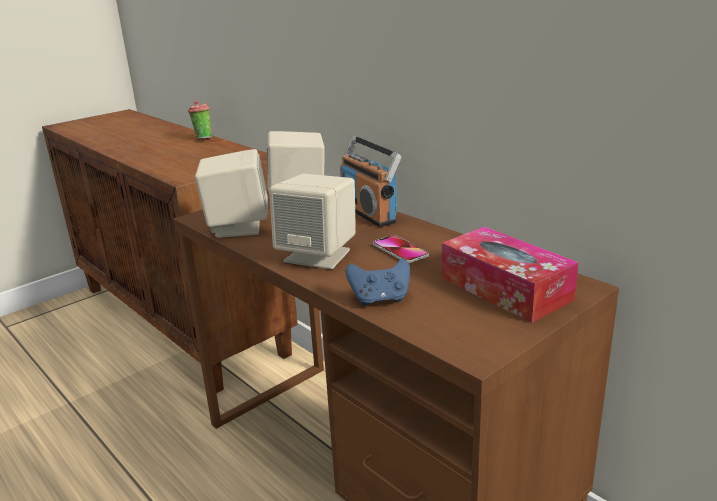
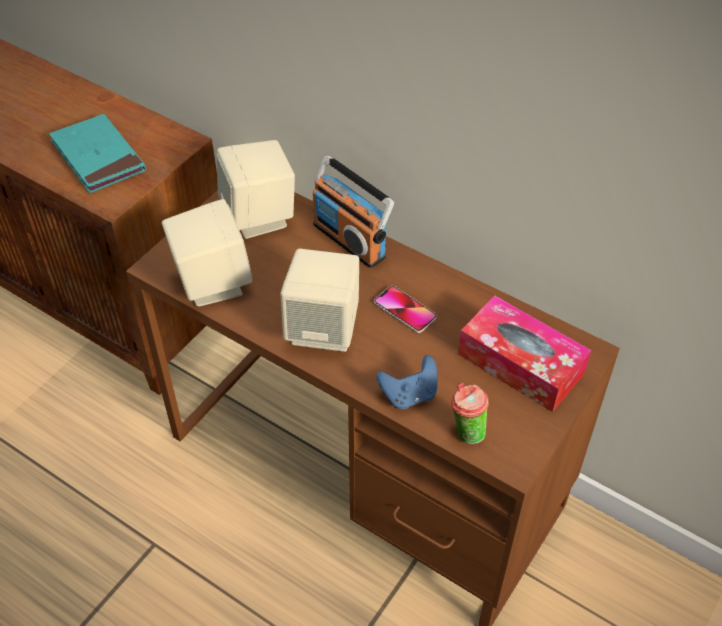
camera: 15 degrees left, 25 degrees up
(190, 161) = (98, 157): none -> turquoise book
(203, 138) = (84, 94): cup -> cup (466, 431)

